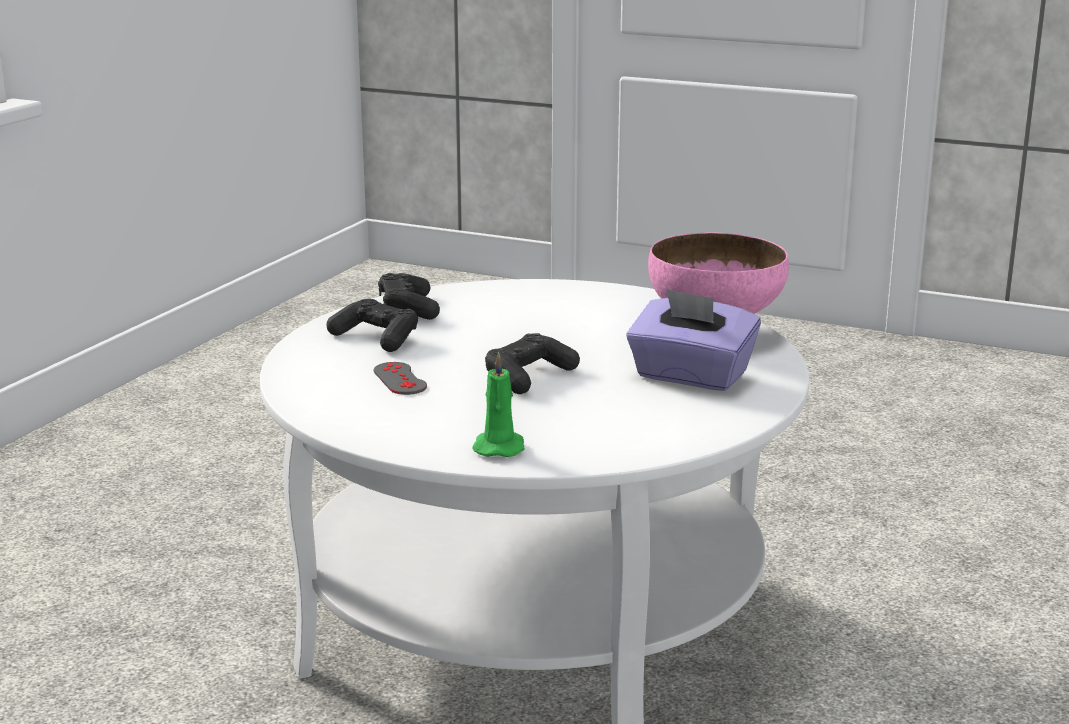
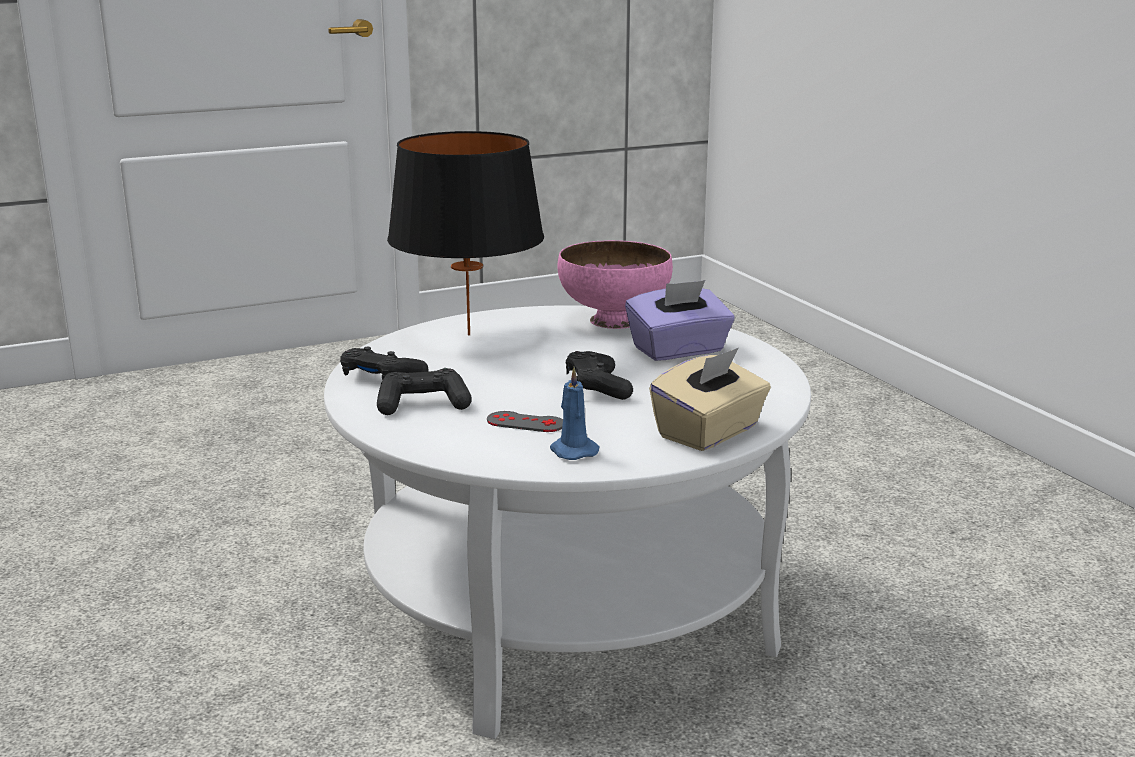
camera: 50 degrees left, 0 degrees up
(366, 412) = (572, 451): none -> blue candle
(499, 447) = (709, 432): green candle -> beige tissue box
(563, 300) = (469, 334): none -> black table lamp

